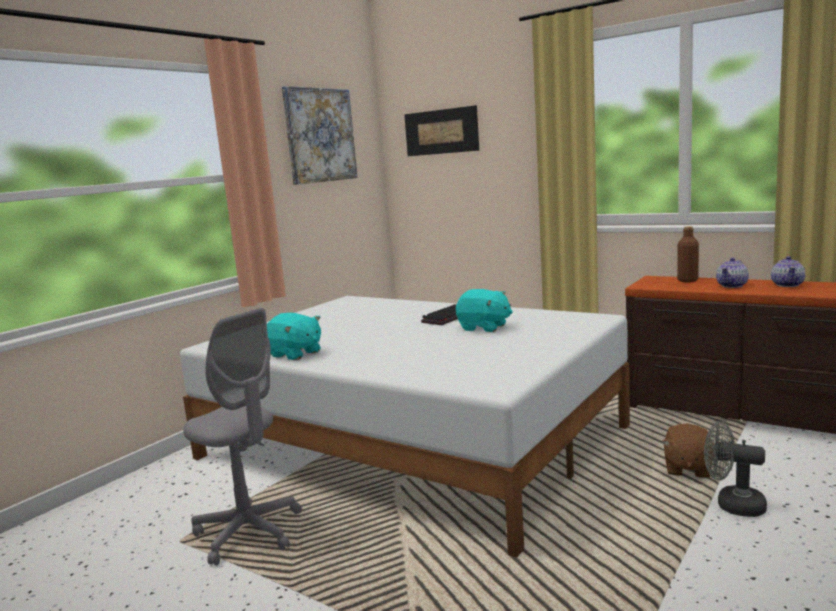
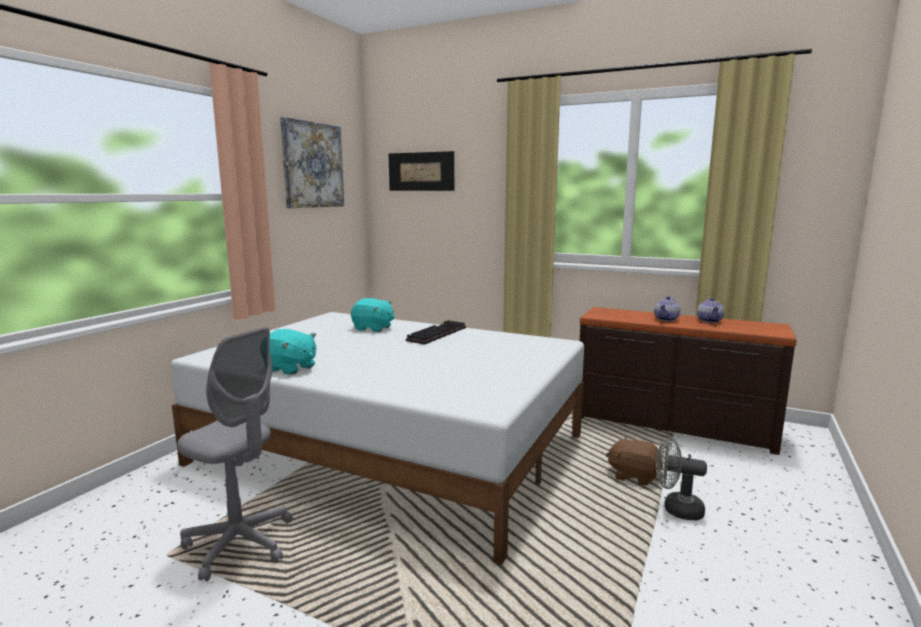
camera: 10 degrees left, 0 degrees up
(484, 327) = (464, 348): turquoise plush toy -> turquoise plush toy (373, 328)
(687, 280) = (629, 313): brown bottle -> none
(687, 469) = (634, 475): brown plush toy -> brown plush toy turned 105 degrees clockwise

